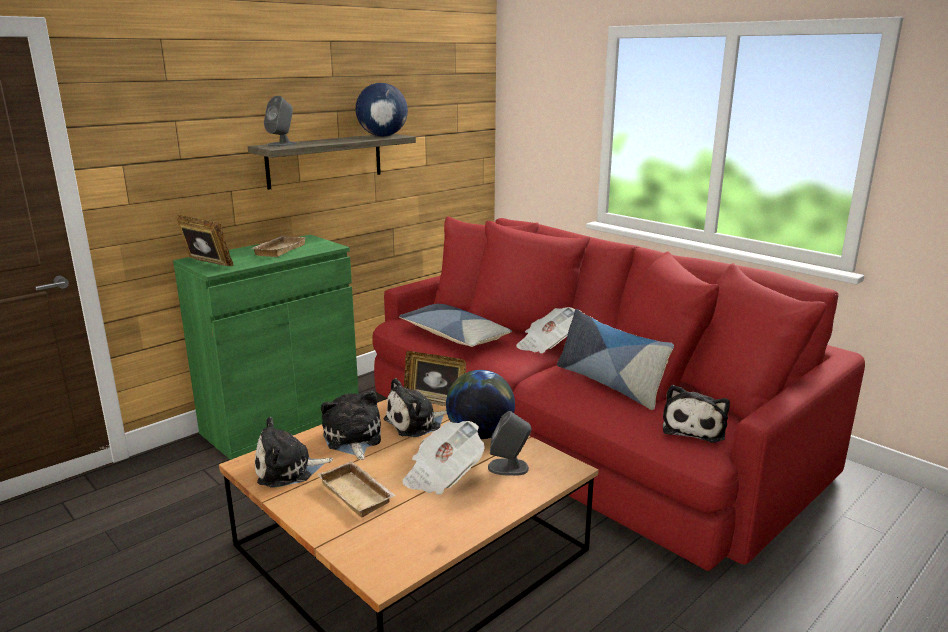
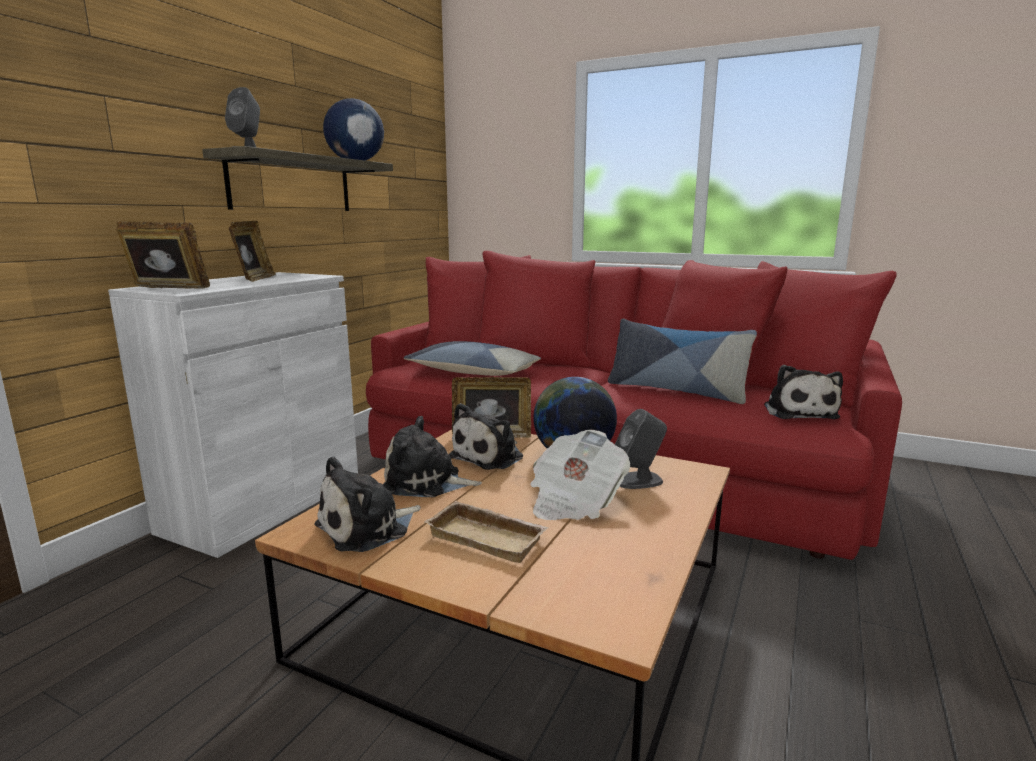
camera: 20 degrees left, 5 degrees down
(278, 250) = (255, 279): beige tray -> picture frame
(281, 422) = (264, 504): green cabinet -> white cabinet
(352, 439) = (426, 482): plush toy -> plush toy turned 45 degrees counterclockwise
(546, 345) = (577, 370): newspaper -> none

